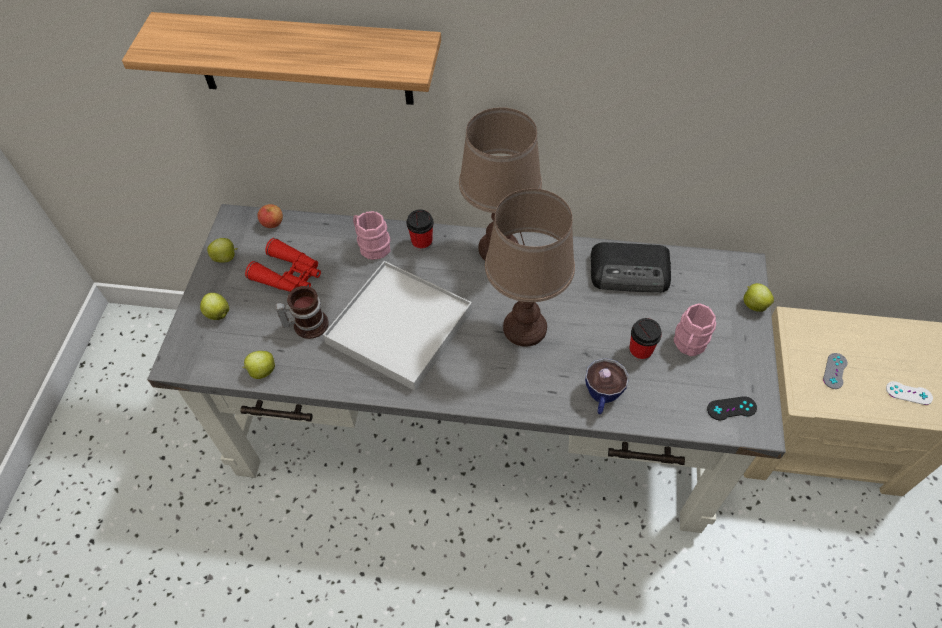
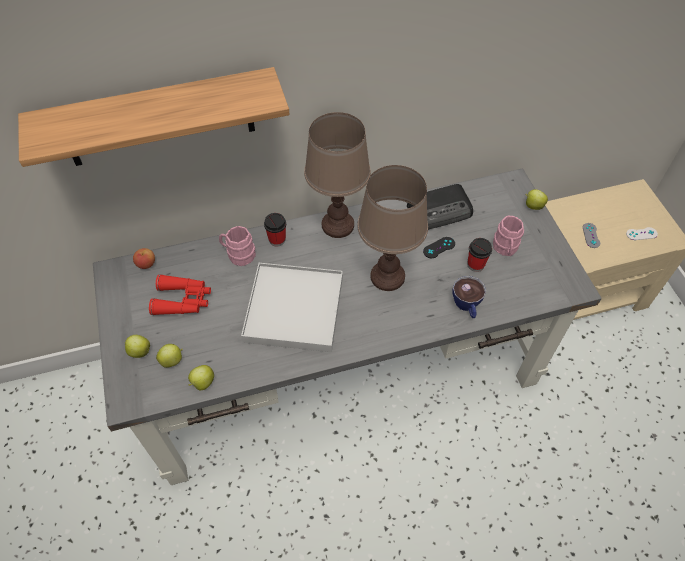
camera: 25 degrees left, 0 degrees up
(226, 258) = (122, 305): apple -> apple (172, 360)
(307, 323) = (219, 332): mug -> none
(731, 408) = (554, 282): black game controller -> black game controller (439, 247)

